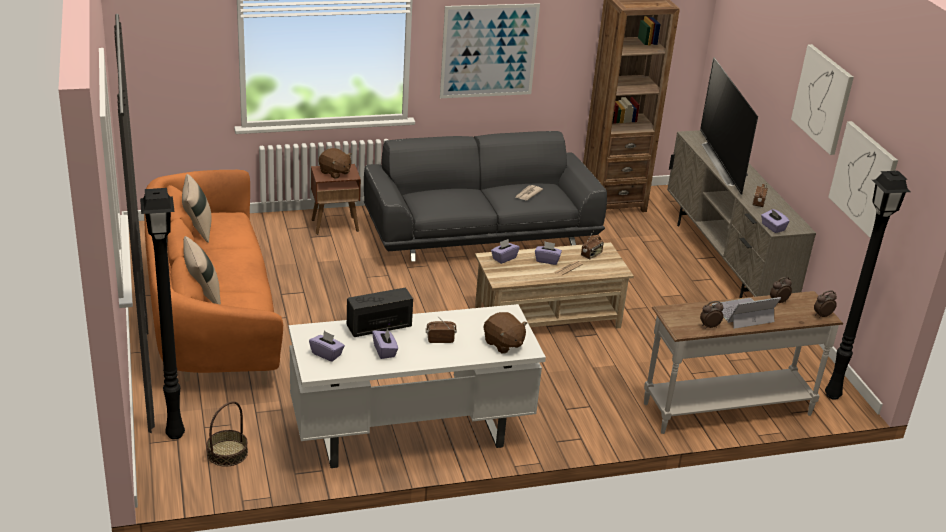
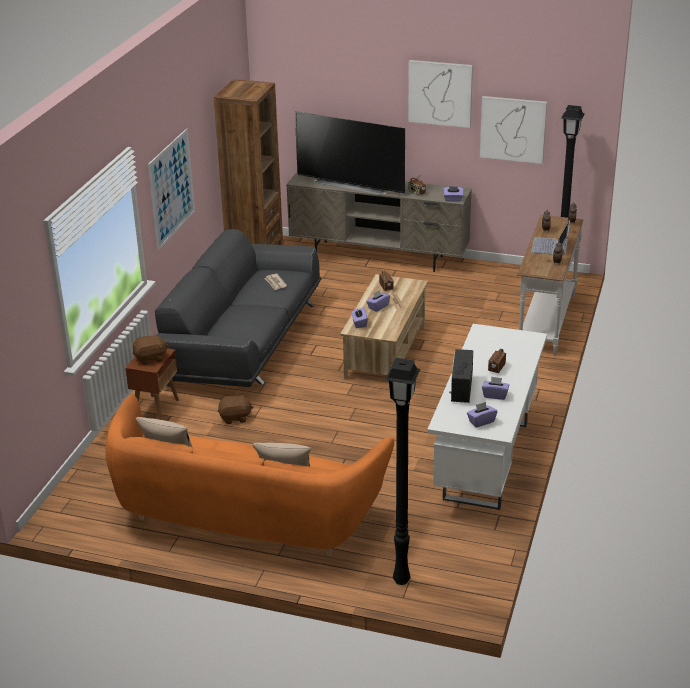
camera: 55 degrees left, 0 degrees up
(227, 453) = (446, 557): basket -> none
(503, 344) = (520, 344): brown plush toy -> brown plush toy (235, 418)

